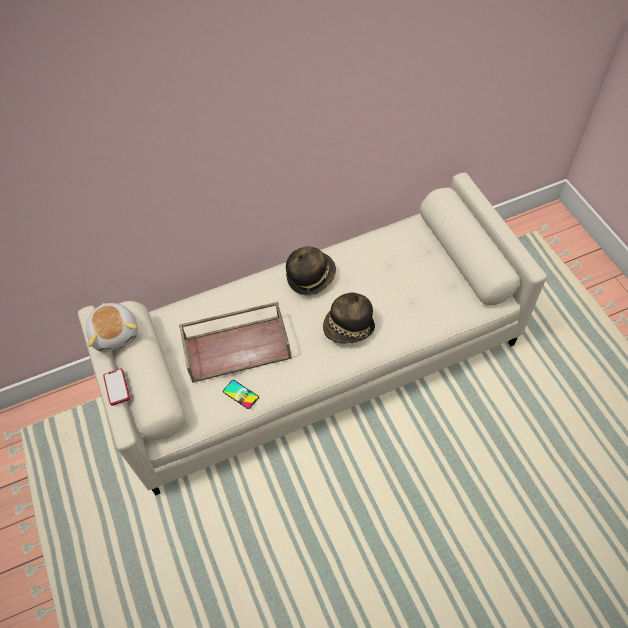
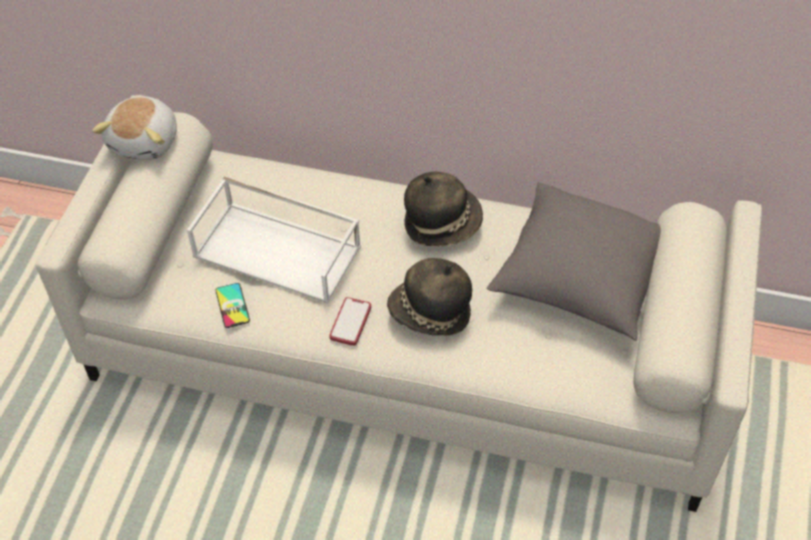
camera: 35 degrees right, 5 degrees down
(117, 387) = (92, 199): phone -> phone (350, 322)
(238, 347) = (279, 251): brown tray -> white tray
(402, 263) = (580, 279): none -> grey pillow

